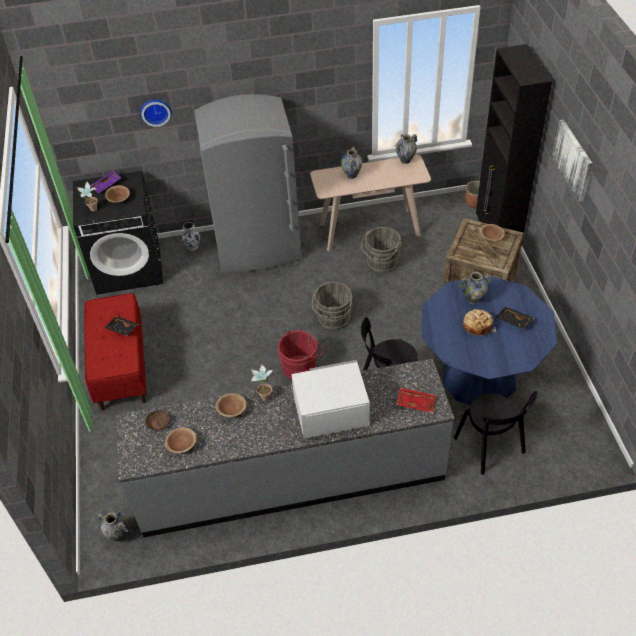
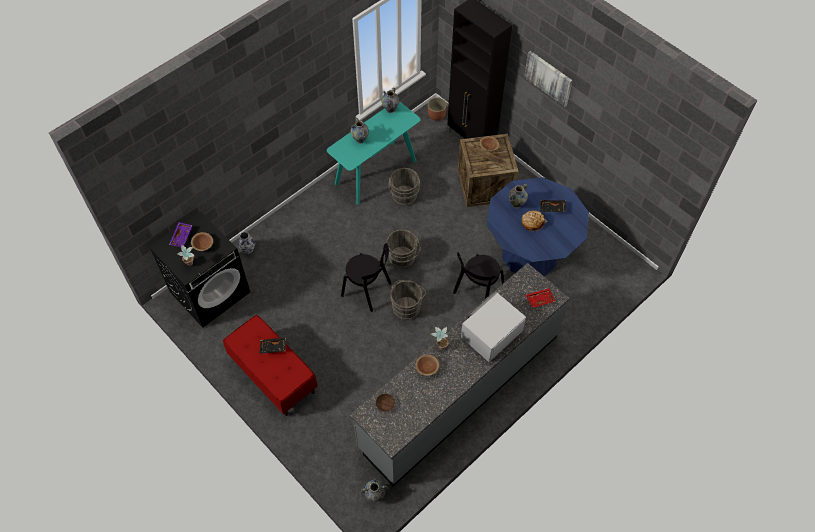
camera: 35 degrees left, 10 degrees up
(155, 111) = (206, 160): wall clock -> none
(182, 445) = (414, 410): brown bowl -> none
(258, 247) = (302, 225): grey fridge -> none
(301, 367) = (407, 307): red bucket -> grey bucket
(369, 229) = (375, 172): beige console table -> turquoise console table
(491, 447) = (569, 300): black chair -> black chair (368, 290)

